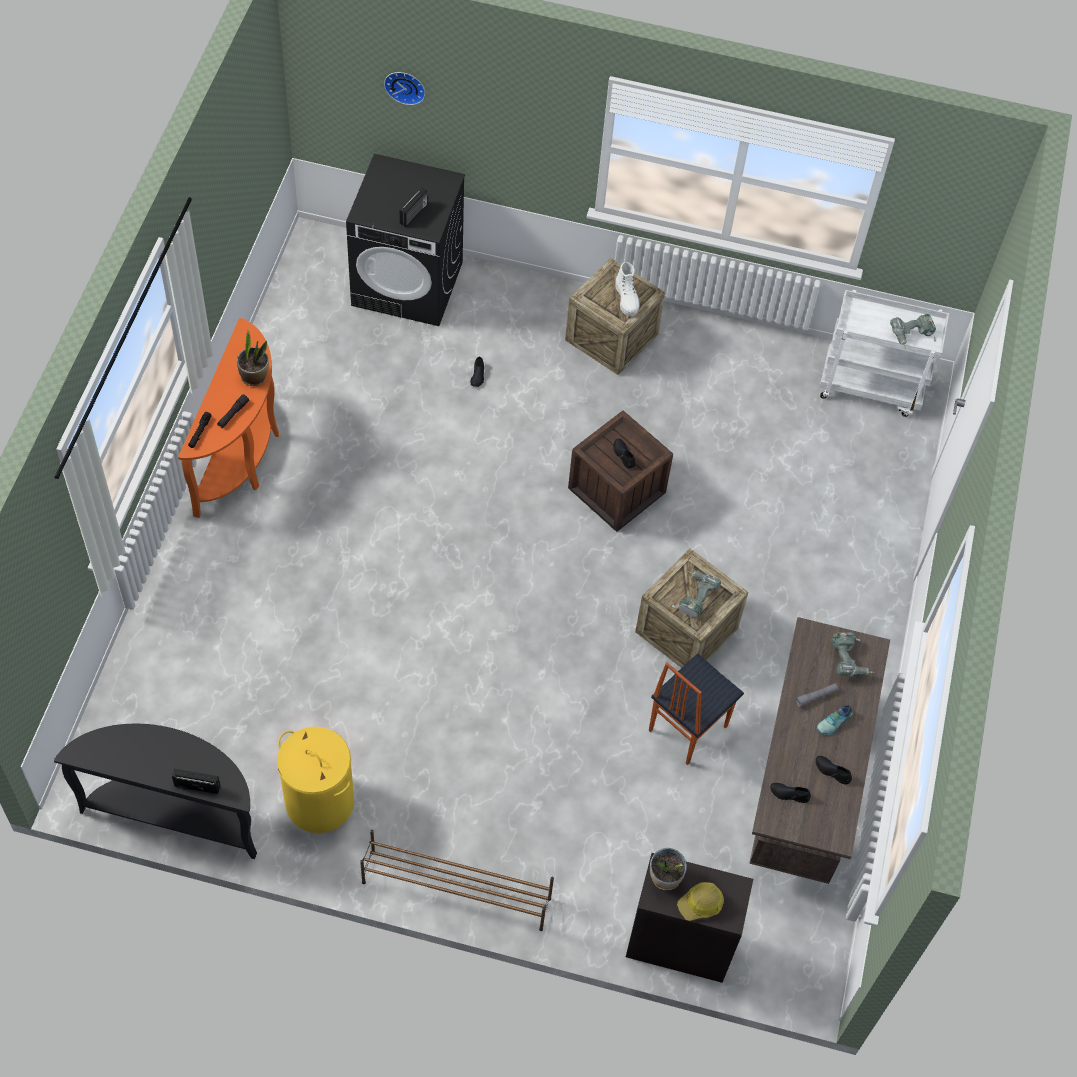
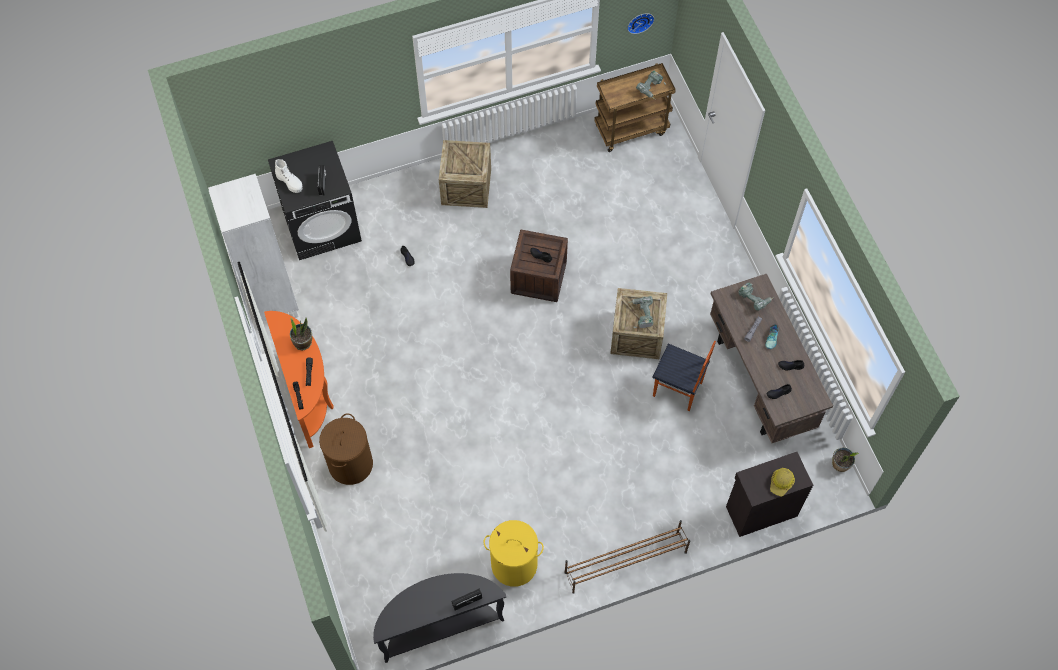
camera: 30 degrees left, 5 degrees up
(225, 563) = (350, 464): none -> brown laundry basket
(284, 334) = (273, 303): none -> white bookcase
(405, 86) = (277, 108): wall clock -> wall clock (639, 21)
(626, 299) = (472, 160): white boot -> white boot (290, 182)
(665, 877) = (753, 481): potted plant -> potted plant (840, 464)
(686, 728) = (677, 390): chair -> chair turned 75 degrees counterclockwise
(871, 387) = (631, 128): white cart -> brown cart

